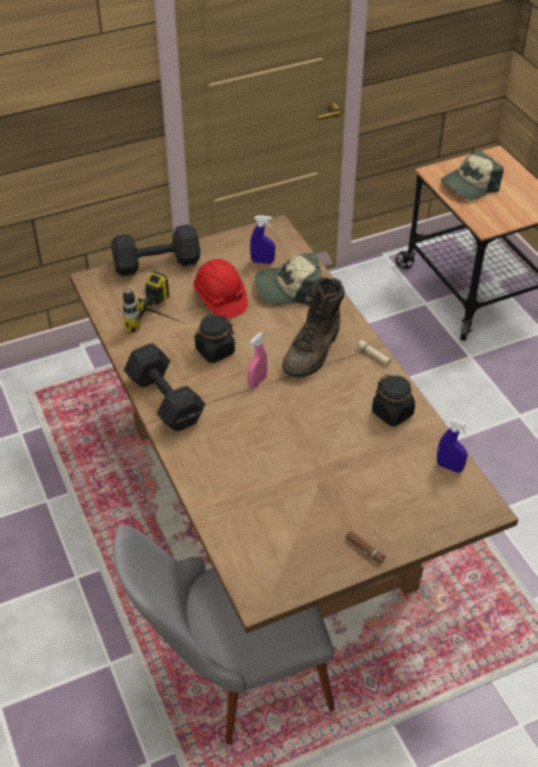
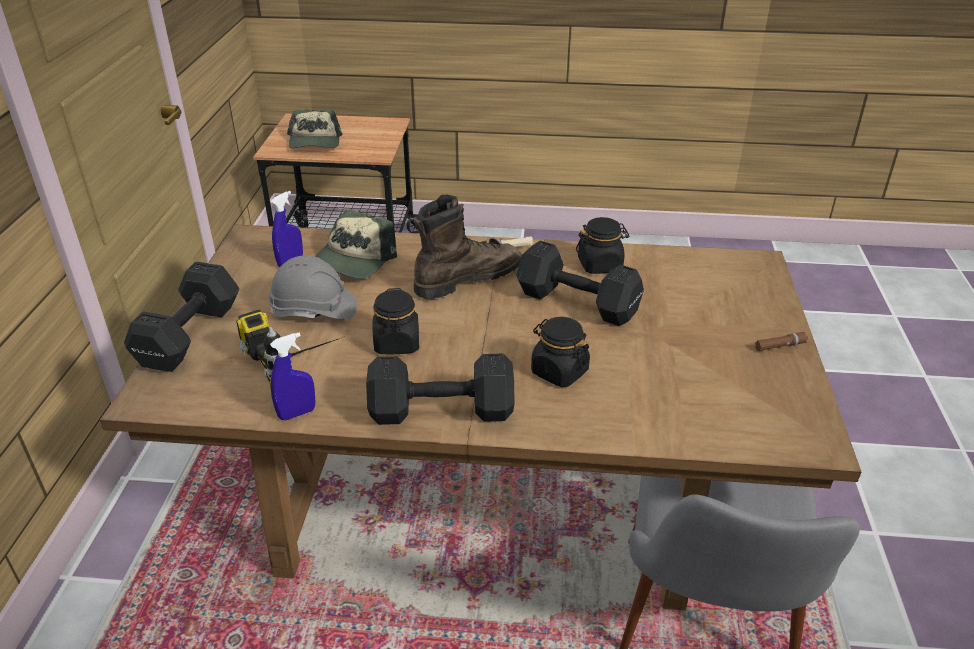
camera: 60 degrees left, 10 degrees down
(220, 299) = (314, 310): red hard hat -> grey hard hat
(242, 438) = (559, 371): none -> black jar
(257, 382) = (478, 330): pink spray bottle -> none
(313, 351) = (467, 279): brown boot -> brown boot turned 90 degrees counterclockwise
(329, 420) = (579, 304): none -> black dumbbell
(449, 467) = (695, 261): blue spray bottle -> blue spray bottle (297, 413)

